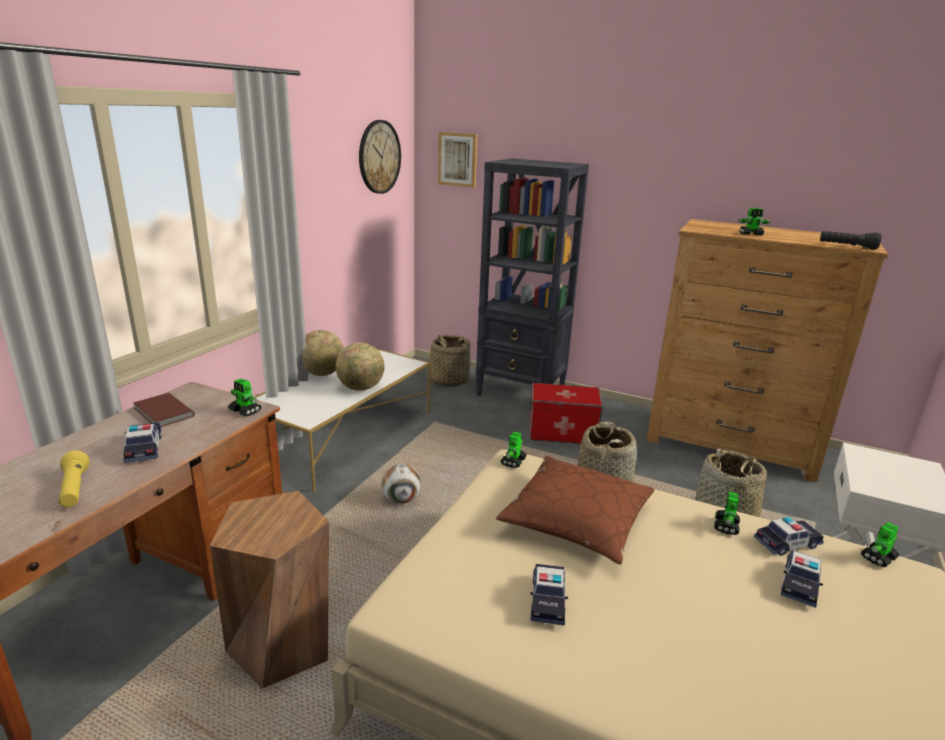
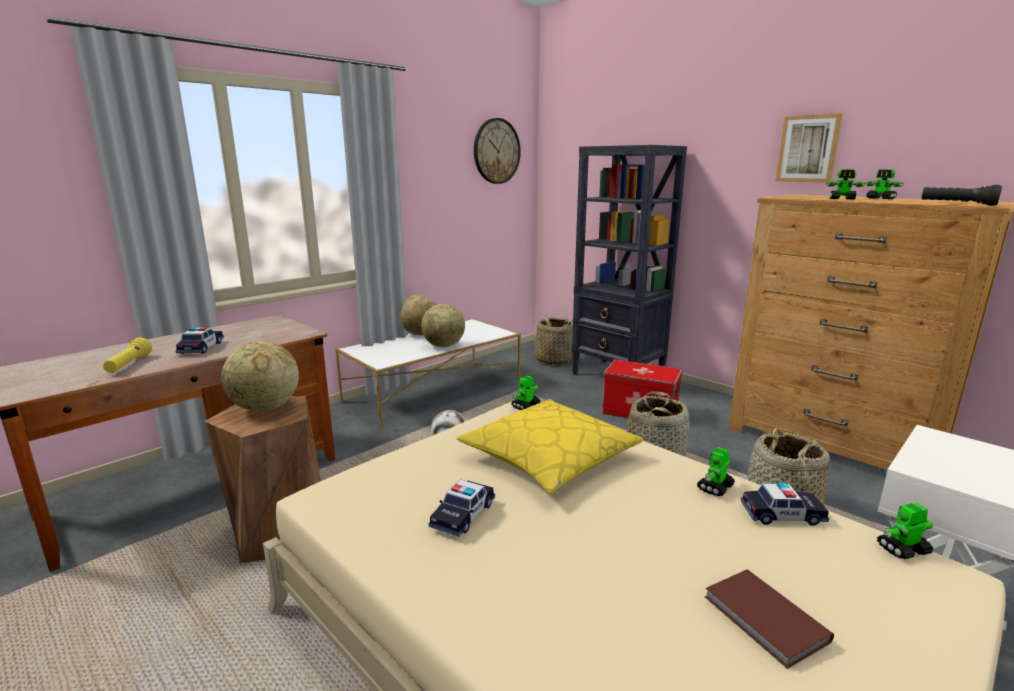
camera: 20 degrees right, 5 degrees down
(162, 413) = (238, 329): brown book -> brown book (764, 620)
(245, 411) = (298, 333): toy robot -> toy robot (881, 198)
(268, 515) = (265, 408): none -> globe
(458, 159) = (572, 153): picture -> picture (808, 149)
(576, 519) = (549, 457): brown pillow -> yellow pillow
(799, 584) = (767, 554): toy car -> none

